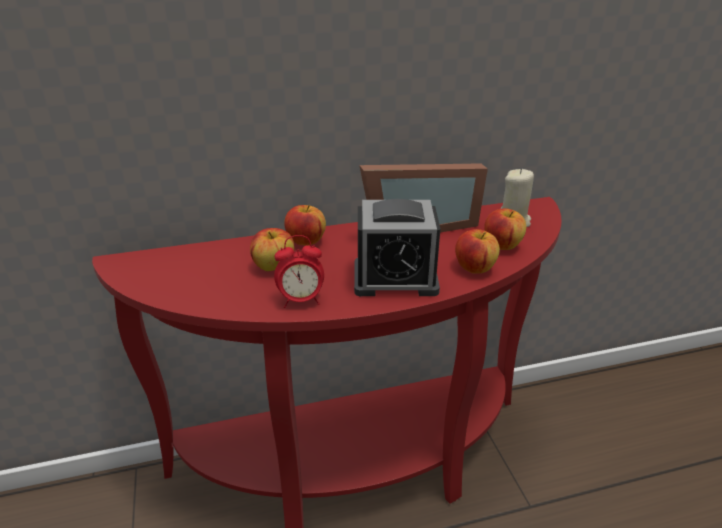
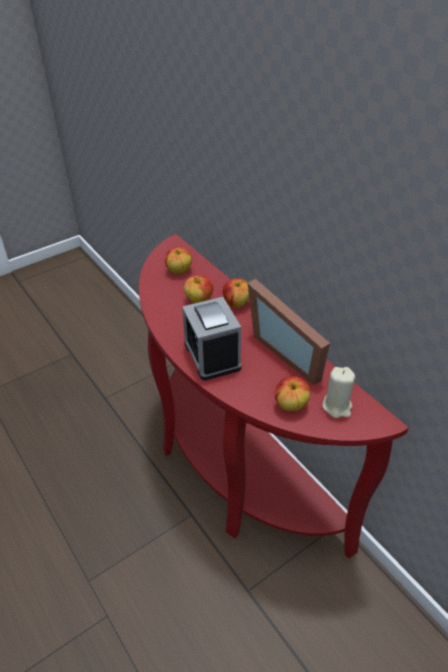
camera: 70 degrees right, 10 degrees up
(301, 300) = (169, 321): alarm clock -> none
(474, 268) = (247, 393): apple -> apple (179, 270)

